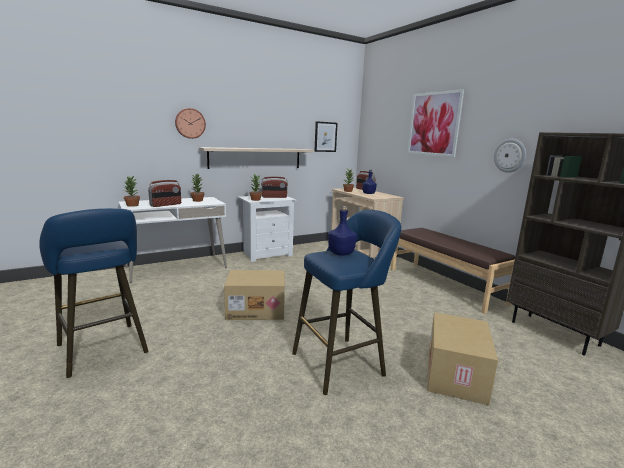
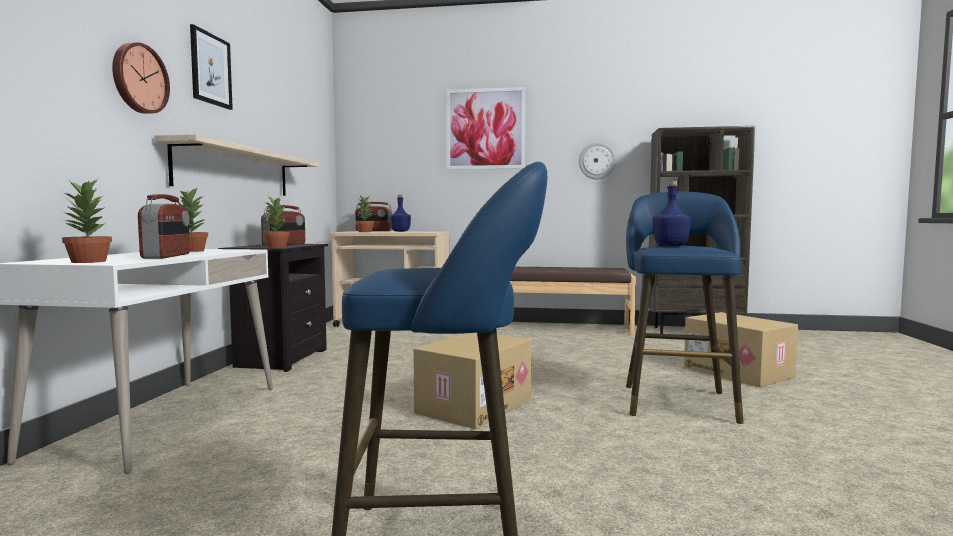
camera: 50 degrees left, 10 degrees down
(266, 254) = (280, 358): white nightstand -> black nightstand
(325, 137) = (308, 146): picture -> picture (210, 69)

